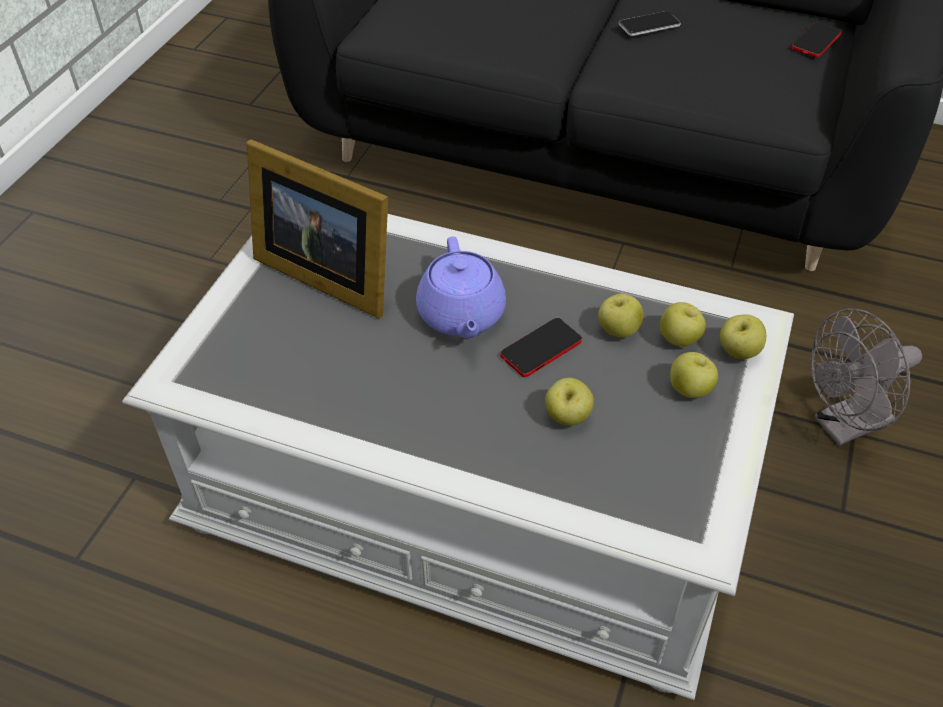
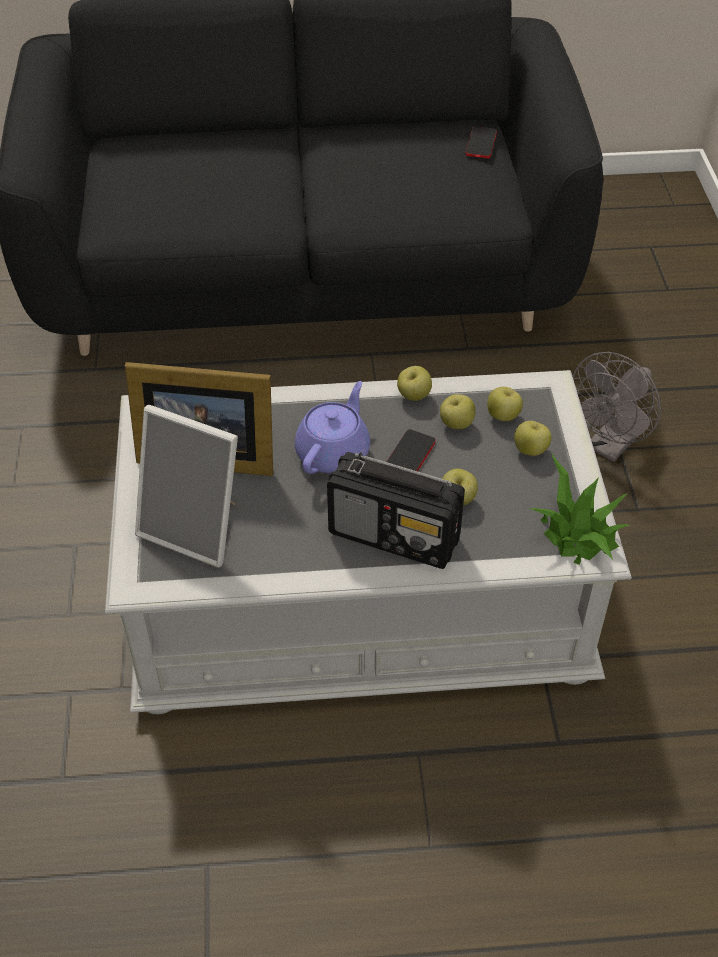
camera: 25 degrees left, 0 degrees up
(267, 346) = (196, 528): none -> picture frame
(461, 315) = (334, 452): purple teapot -> purple teapot turned 120 degrees counterclockwise
(470, 433) = (395, 536): none -> radio
(649, 25) = (343, 163): phone -> none
(694, 509) = (578, 532): none -> potted plant
(738, 352) = (548, 411): apple -> apple (414, 396)

